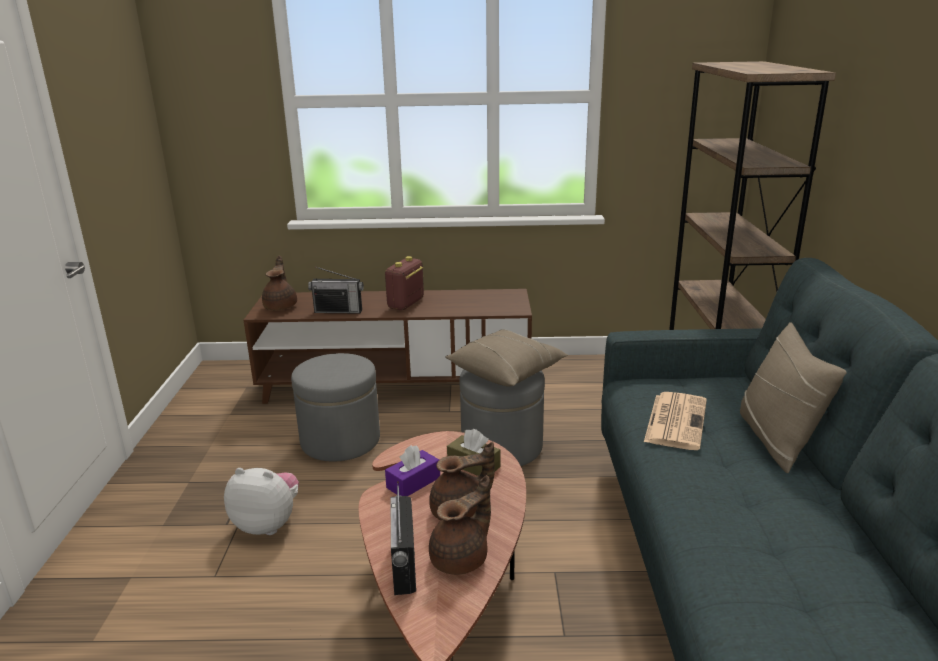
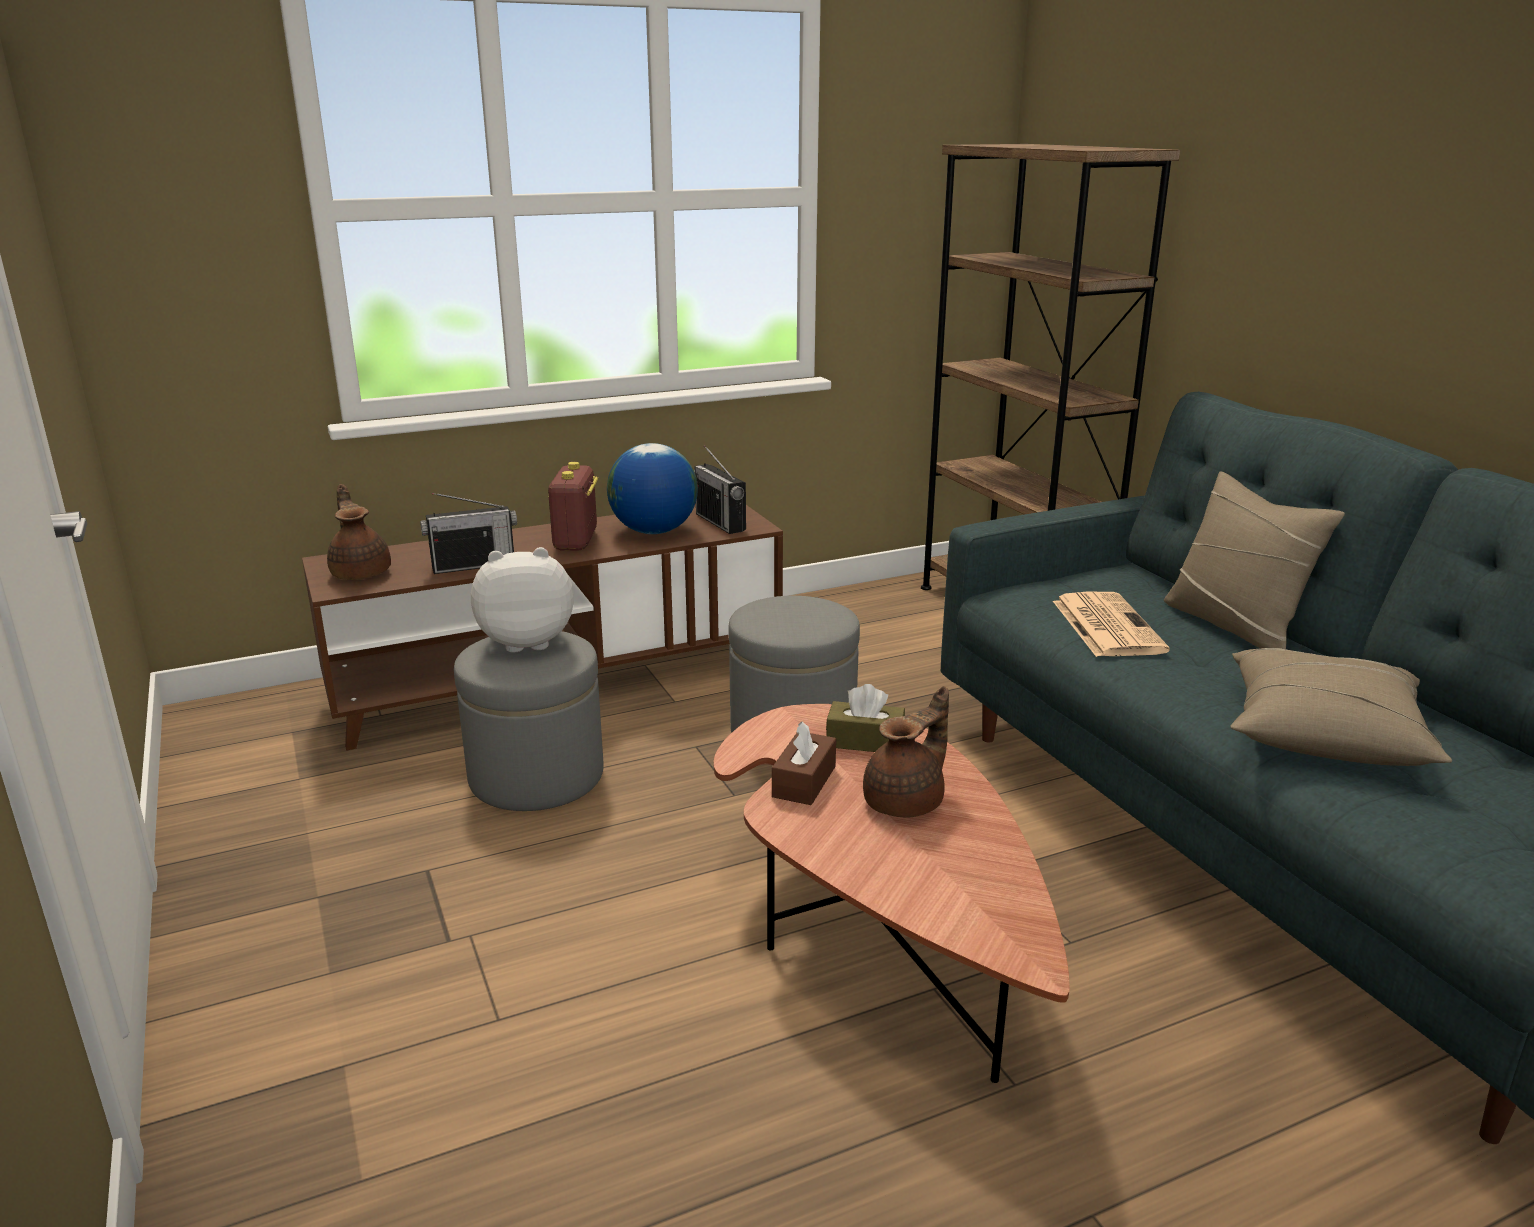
camera: 25 degrees left, 0 degrees up
(268, 524) = (522, 921): plush toy -> plush toy (526, 642)
(404, 566) = (900, 886): radio -> radio (720, 522)
(413, 482) = (804, 781): purple tissue box -> brown tissue box
(455, 304) = (653, 531): none -> globe
(461, 559) = (967, 857): brown teapot -> none
(506, 371) = (799, 613): beige pillow -> beige pillow (1323, 734)

